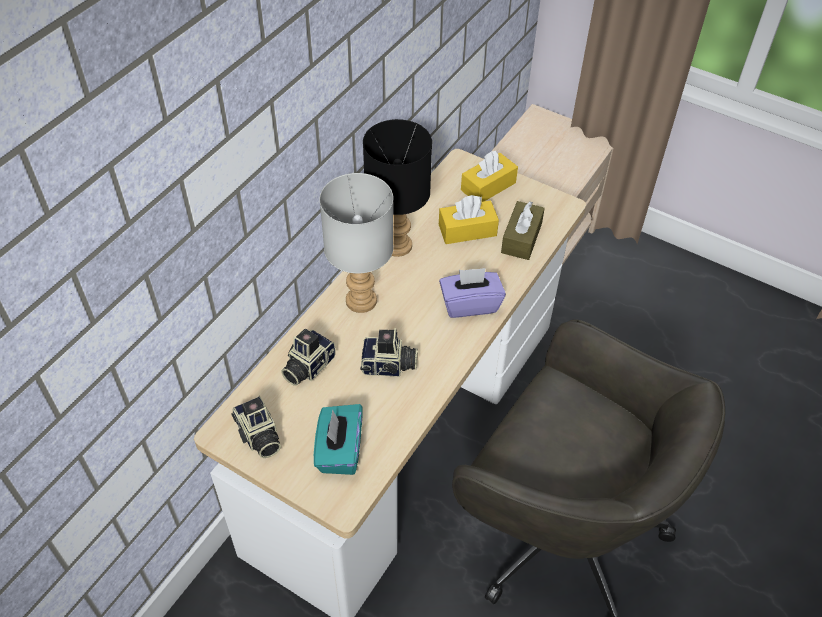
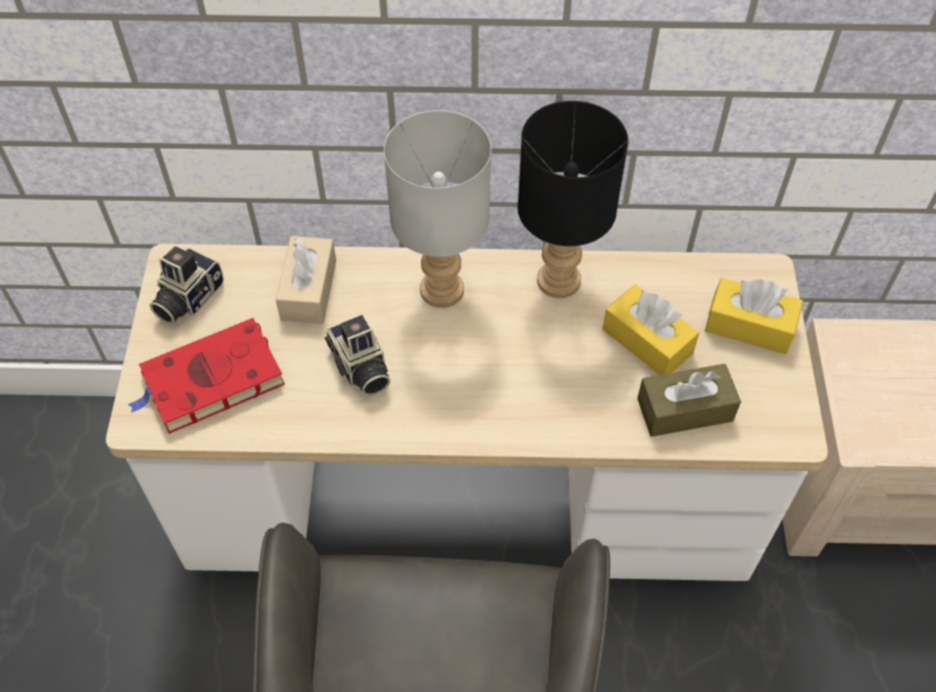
camera: 60 degrees right, 5 degrees up
(307, 366) = (309, 290): camera -> beige tissue box
(339, 451) = (209, 381): turquoise tissue box -> red book
(470, 304) = (520, 405): purple tissue box -> none

